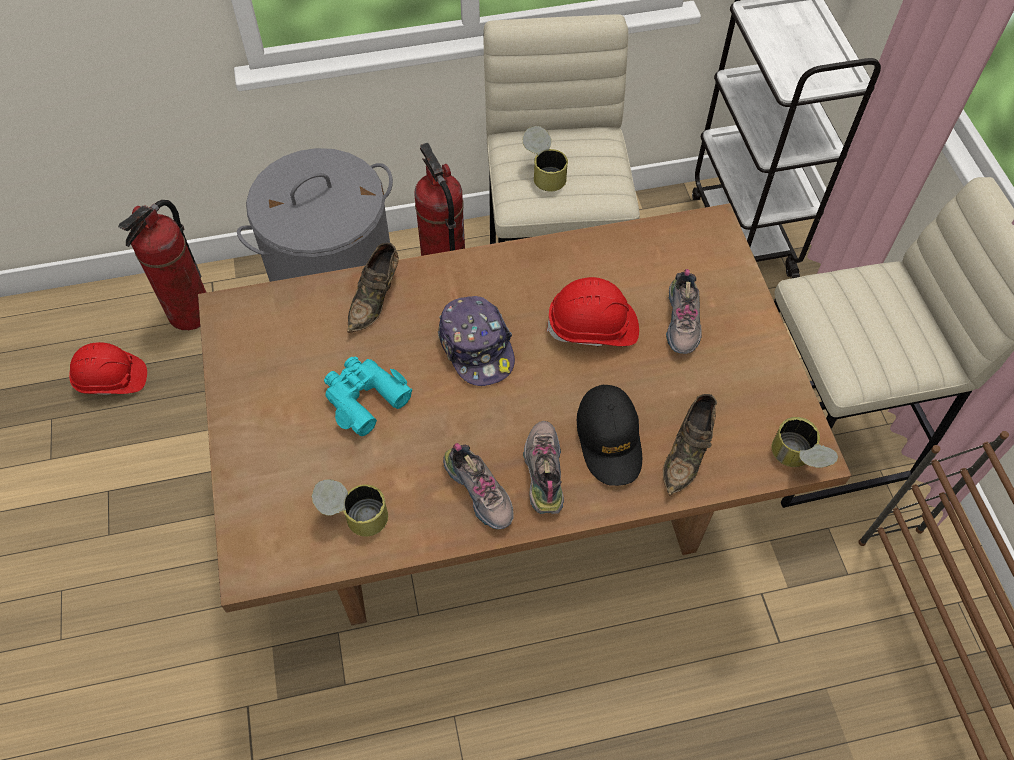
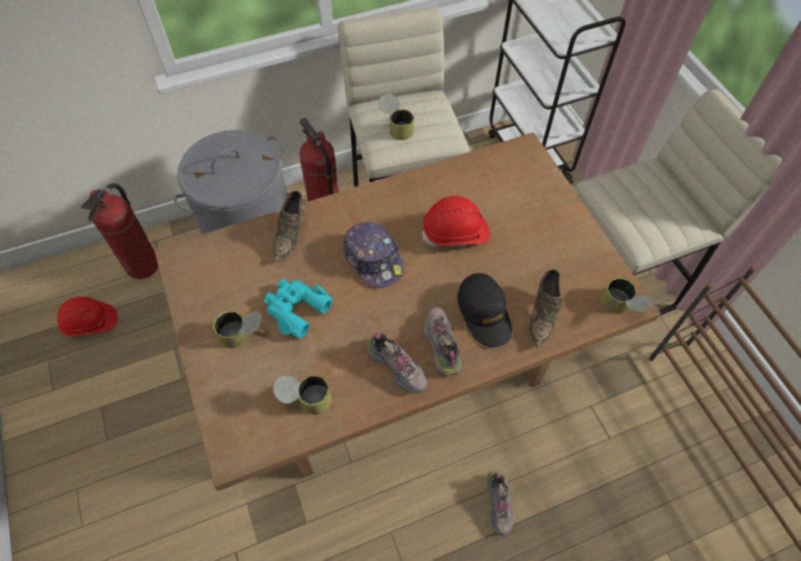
camera: 10 degrees left, 0 degrees up
(290, 422) = (243, 336): none -> can
(683, 322) = (519, 220): shoe -> shoe (500, 504)

